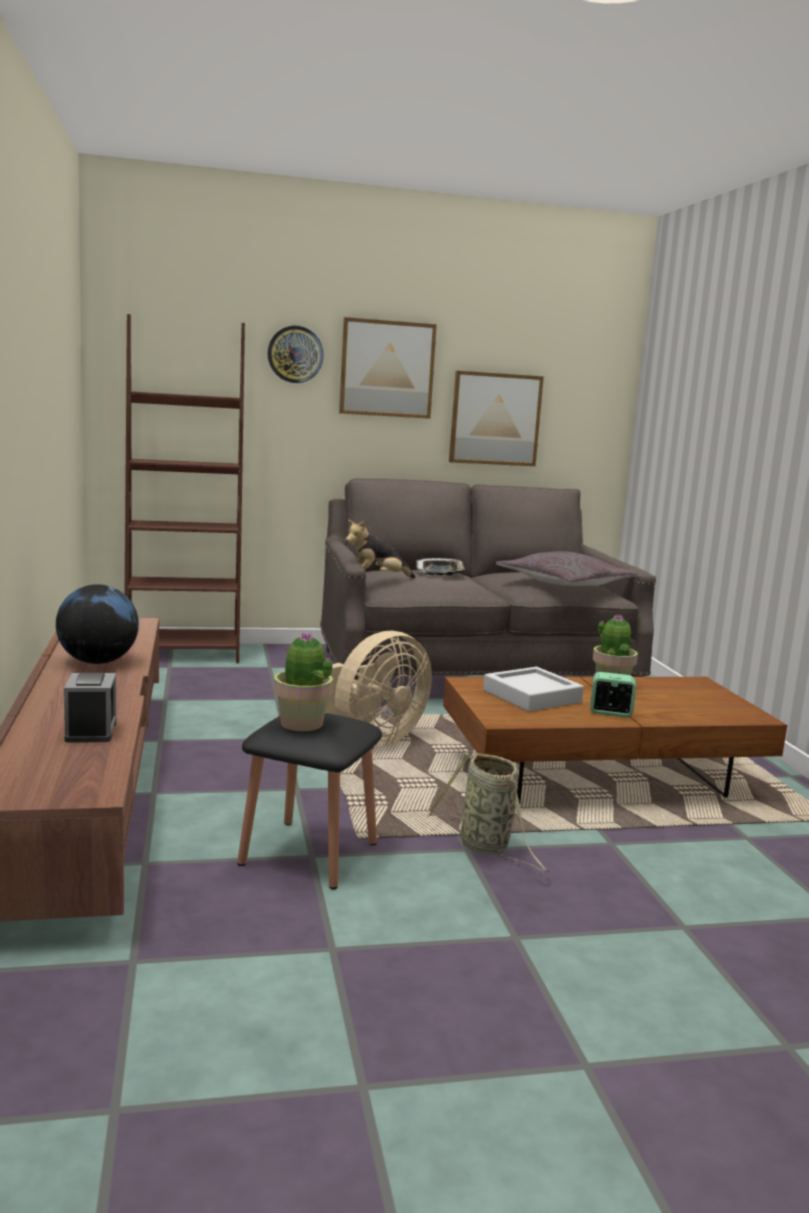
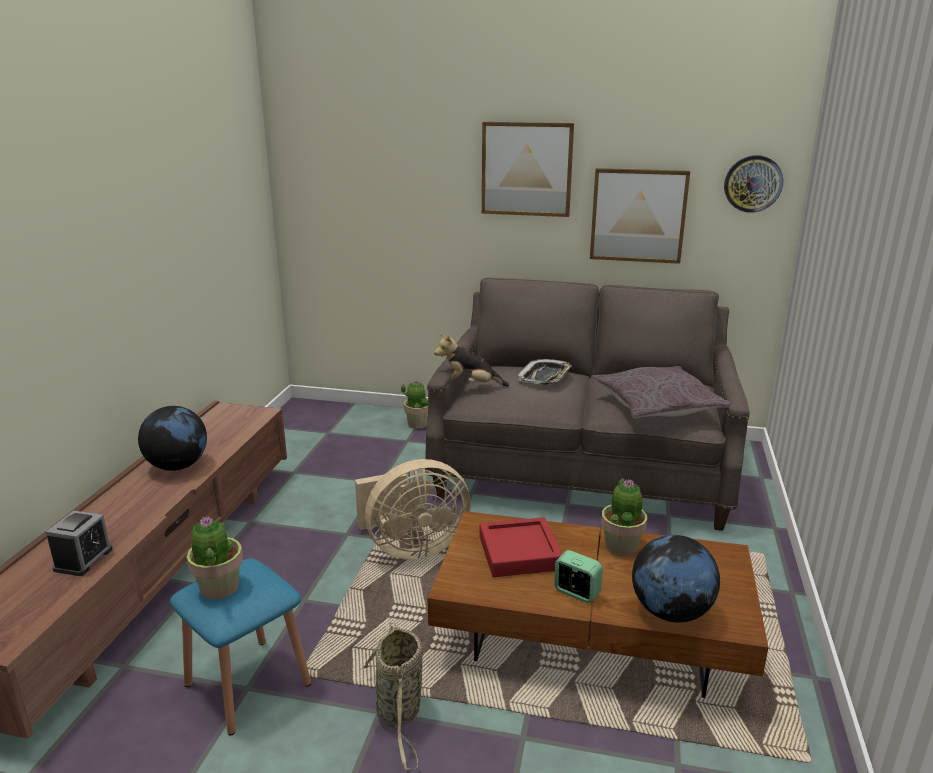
camera: 25 degrees right, 10 degrees up
(183, 653) = (351, 417): brown bookcase -> none
(267, 654) = (418, 423): none -> potted plant
(295, 354) = (440, 159): wall clock -> wall clock (753, 183)
(309, 853) = (248, 684): black stool -> blue stool
(532, 696) = (519, 553): grey tray -> red tray
(696, 715) = (670, 612): none -> globe

